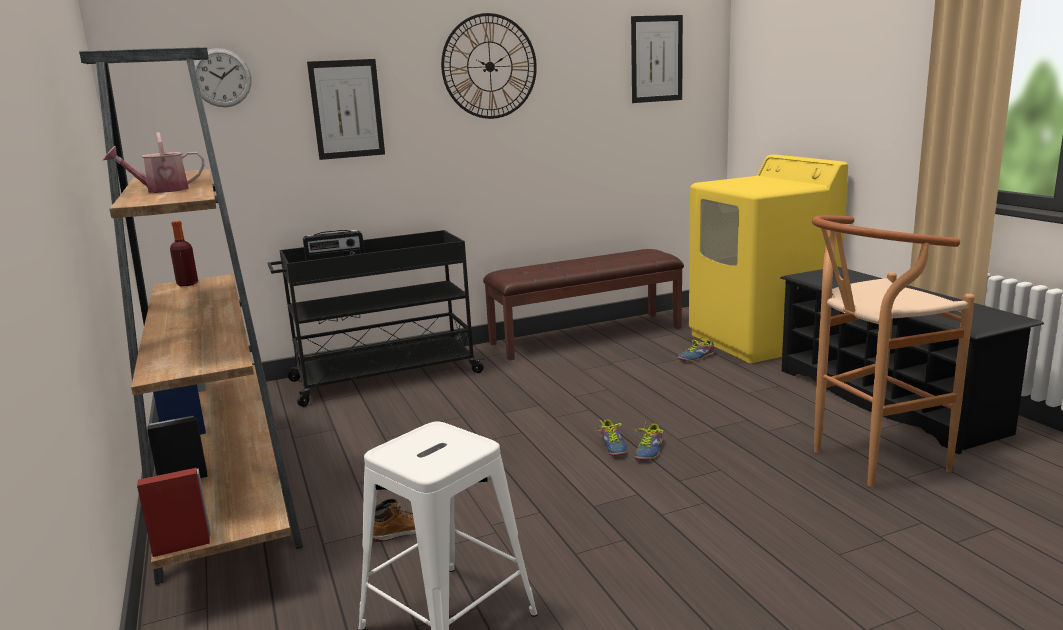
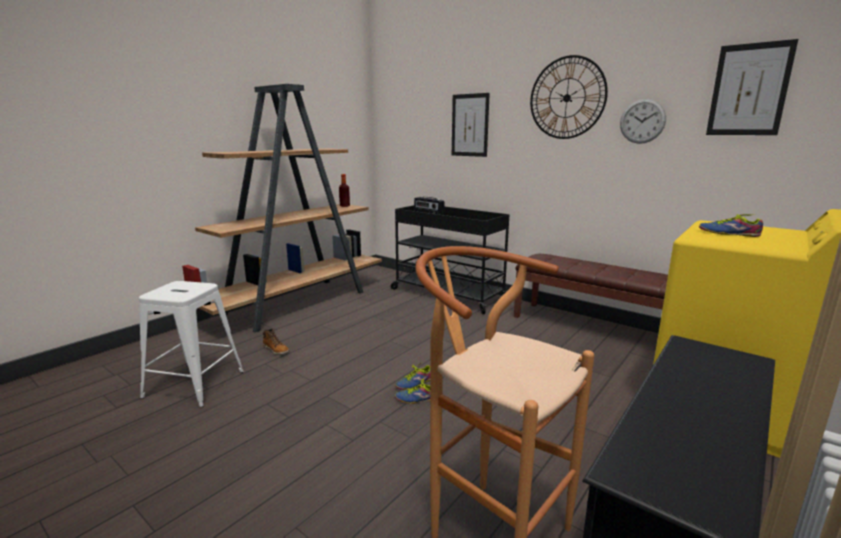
camera: 60 degrees right, 0 degrees up
(161, 190) = (258, 151): watering can -> none
(221, 78) = (414, 104): wall clock -> wall clock (642, 121)
(695, 357) = (621, 381): shoe -> shoe (728, 233)

